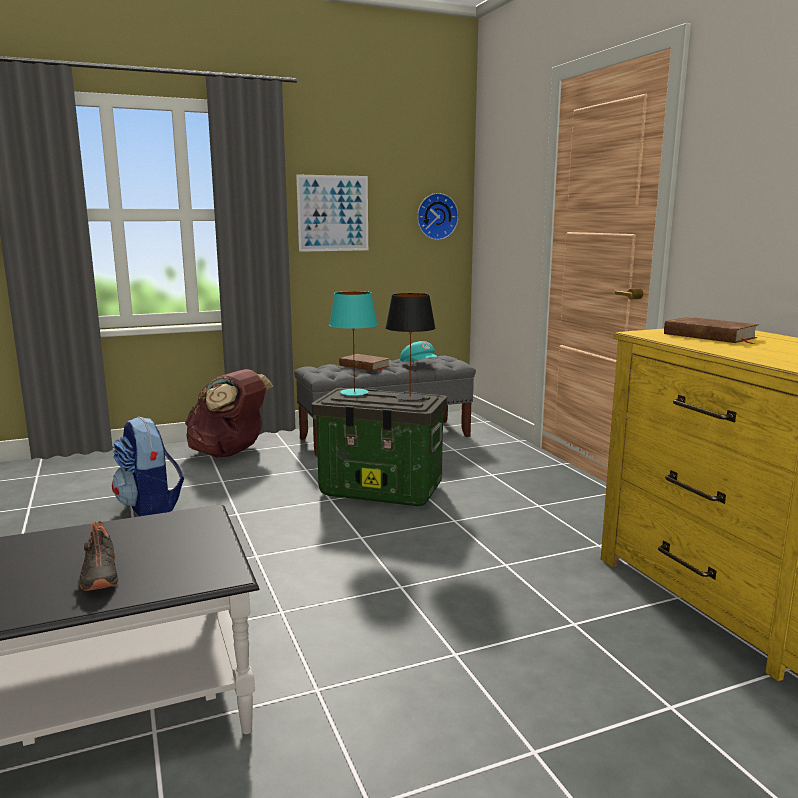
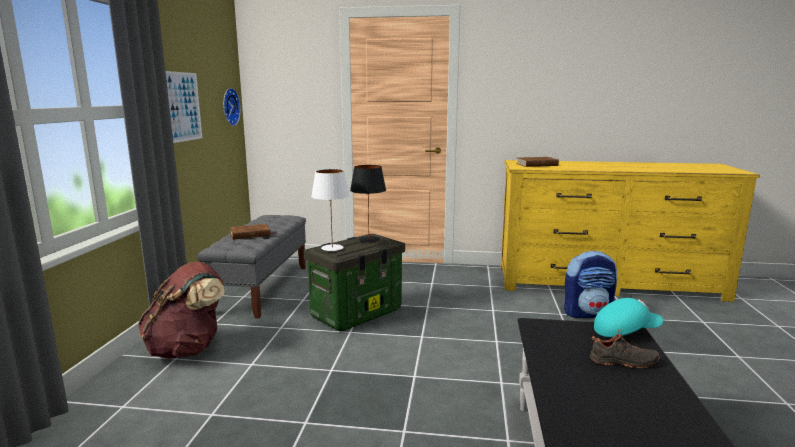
camera: 60 degrees left, 0 degrees up
(150, 508) = (265, 407): backpack -> backpack (588, 313)
(353, 392) = (331, 248): turquoise table lamp -> white table lamp
(419, 364) = (278, 223): turquoise cap -> turquoise cap (625, 332)

